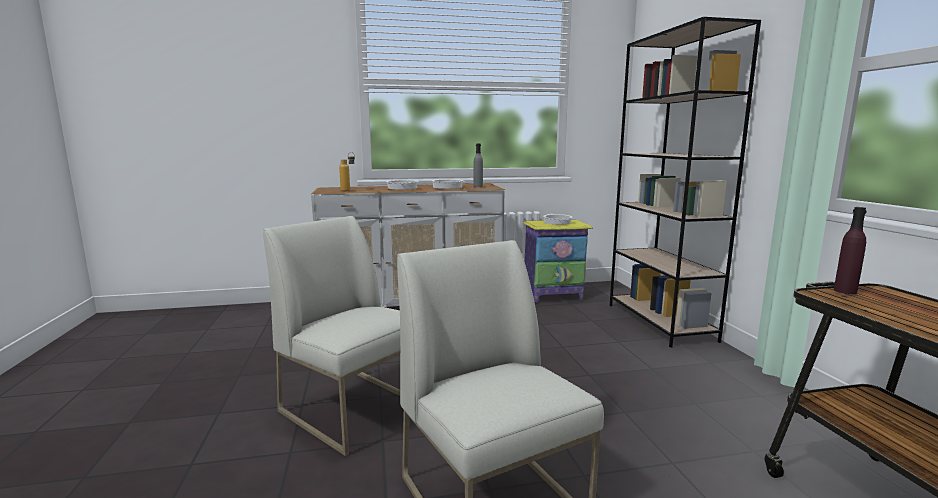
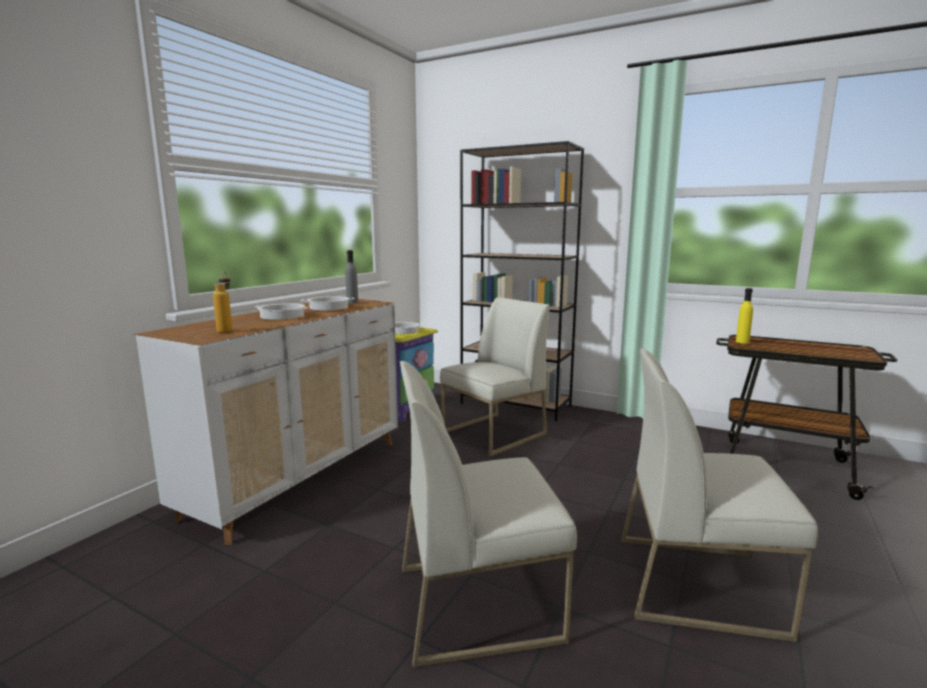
camera: 50 degrees left, 0 degrees up
(585, 334) = (494, 434): none -> white chair
(845, 291) = (742, 342): purple bottle -> yellow bottle

